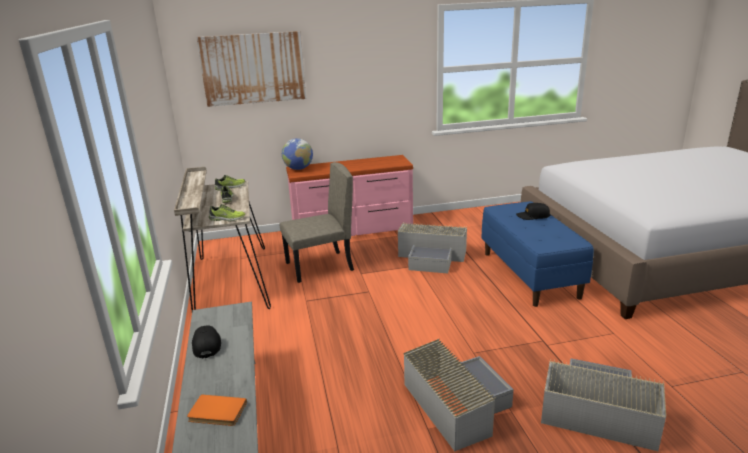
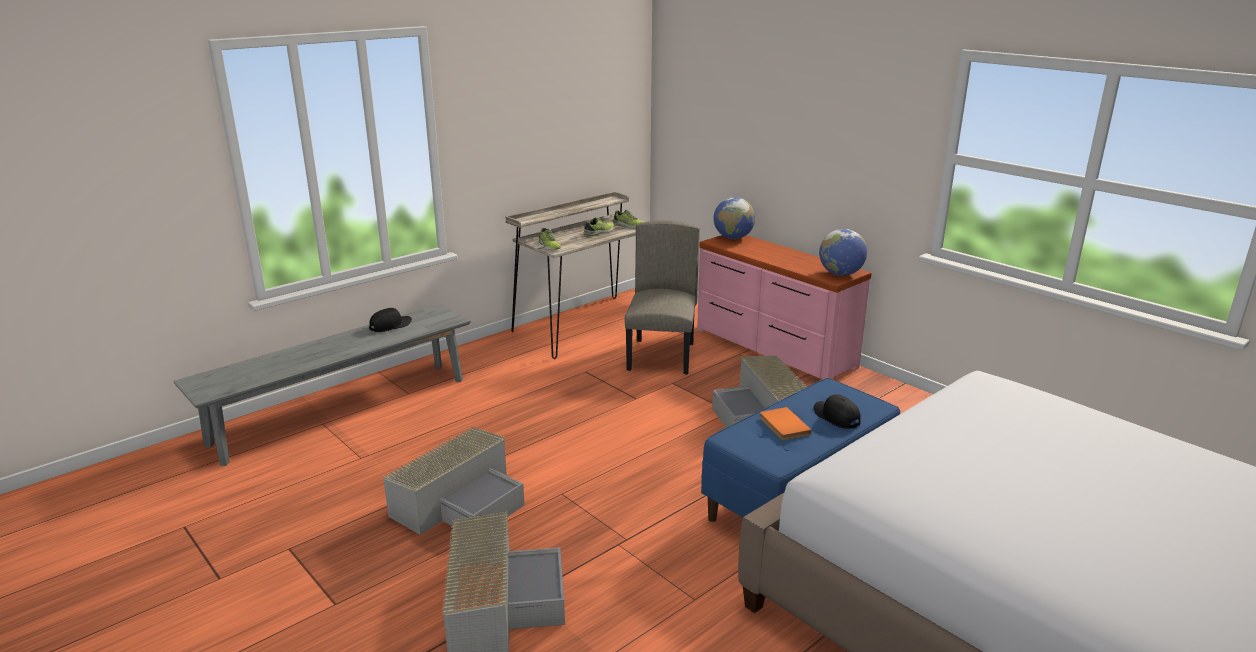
camera: 60 degrees right, 0 degrees up
(217, 413) = (304, 356): orange book -> orange book (782, 426)
(253, 68) = (722, 98): picture -> none
(319, 267) = (662, 356): beige chair -> beige chair turned 120 degrees counterclockwise
(397, 160) = (840, 274): none -> globe

